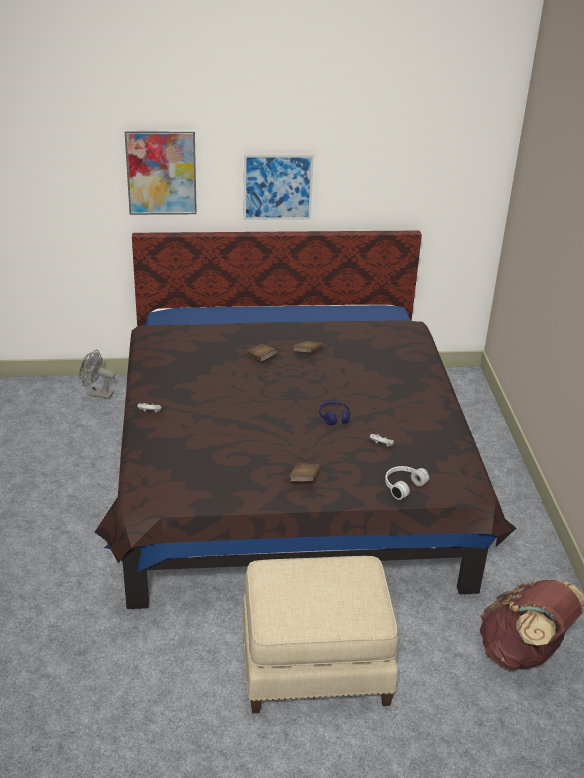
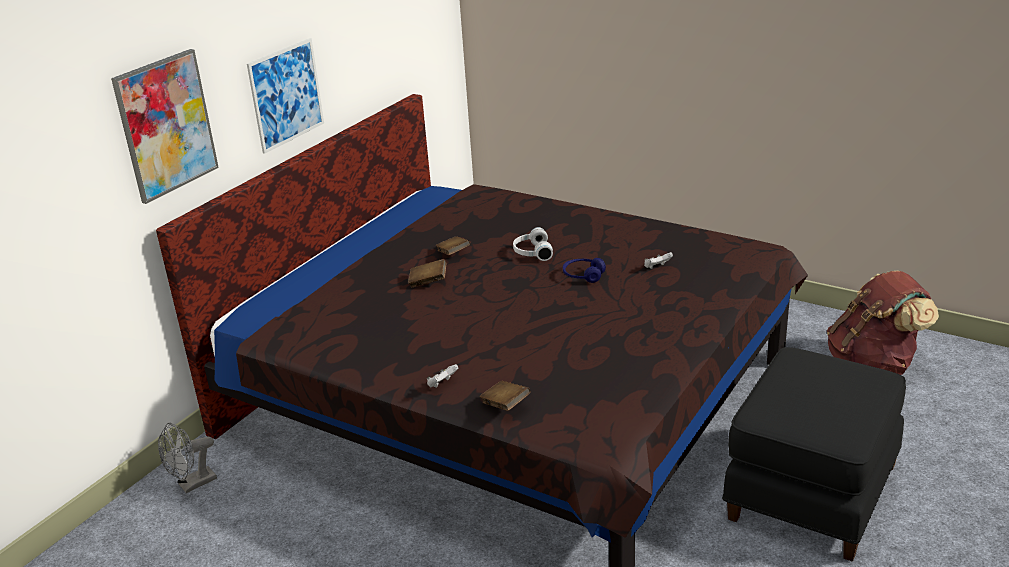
camera: 50 degrees left, 5 degrees down
(304, 479) = (671, 325): brown book -> brown book (505, 405)
(315, 664) = (810, 490): beige ottoman -> black ottoman
(402, 485) = (729, 278): white headphones -> white headphones (532, 252)

